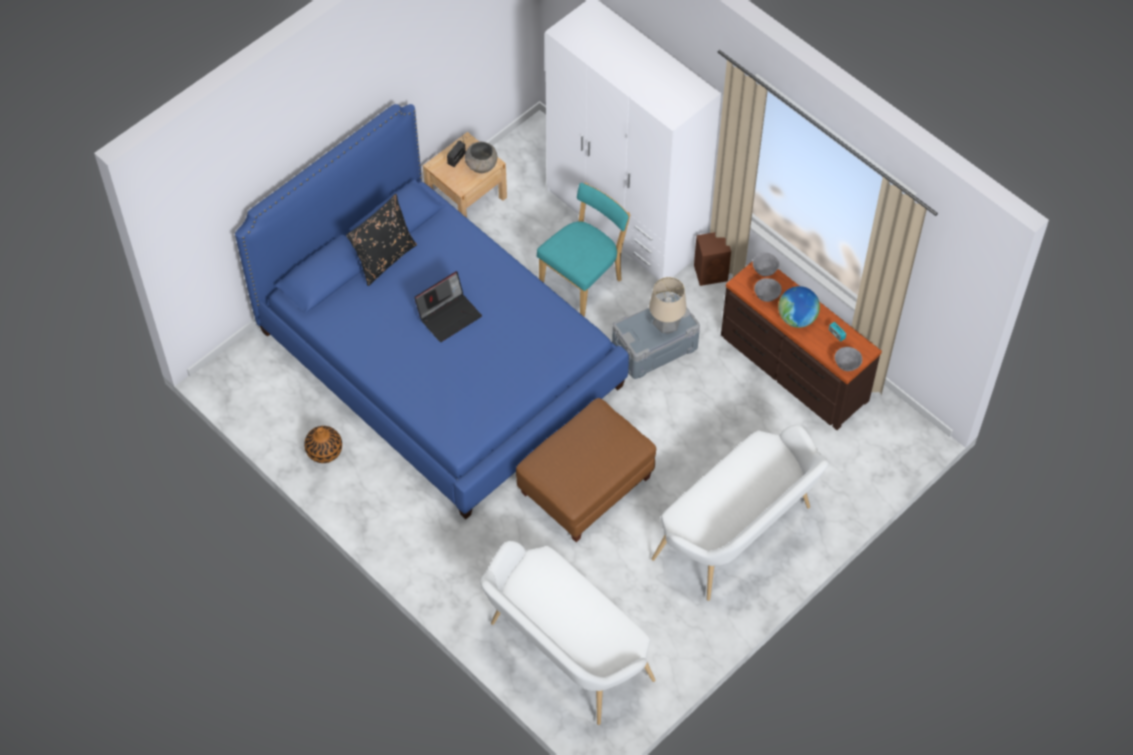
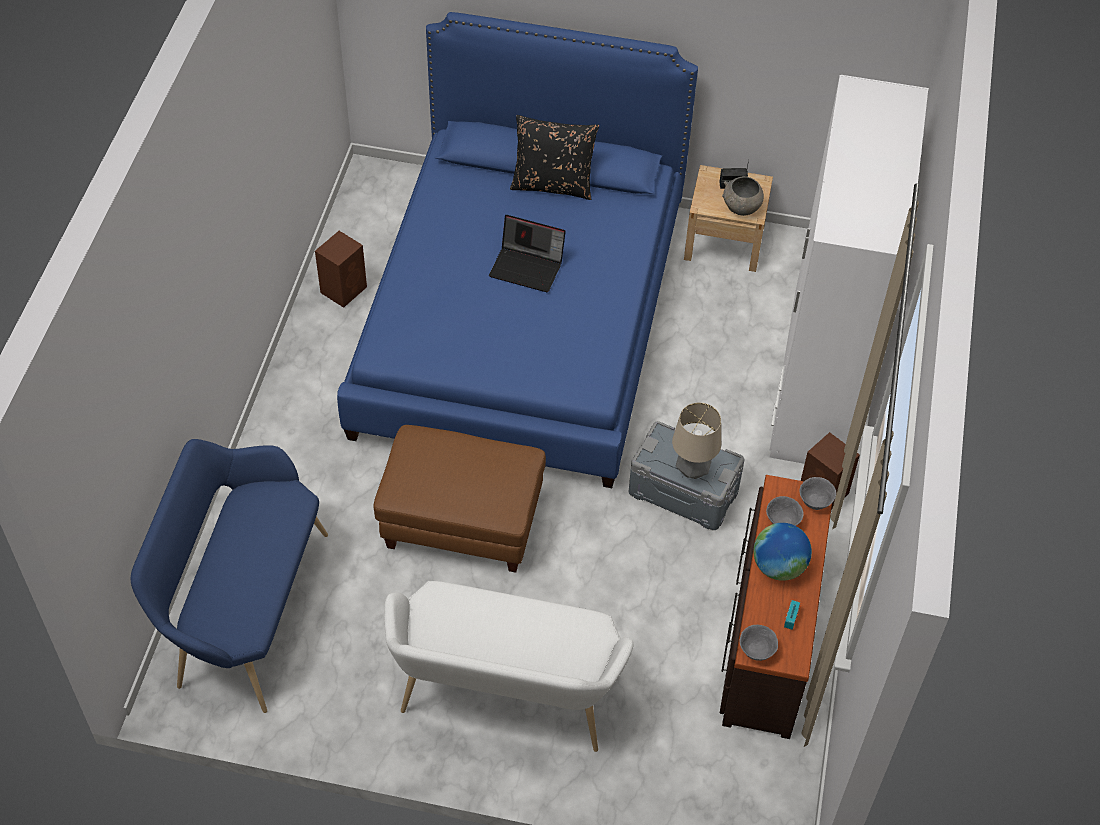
camera: 55 degrees right, 5 degrees down
(324, 450) = (344, 289): vase -> brown speaker
(564, 654) = (244, 610): white bench -> blue bench
(583, 281) = (712, 386): turquoise chair -> none

